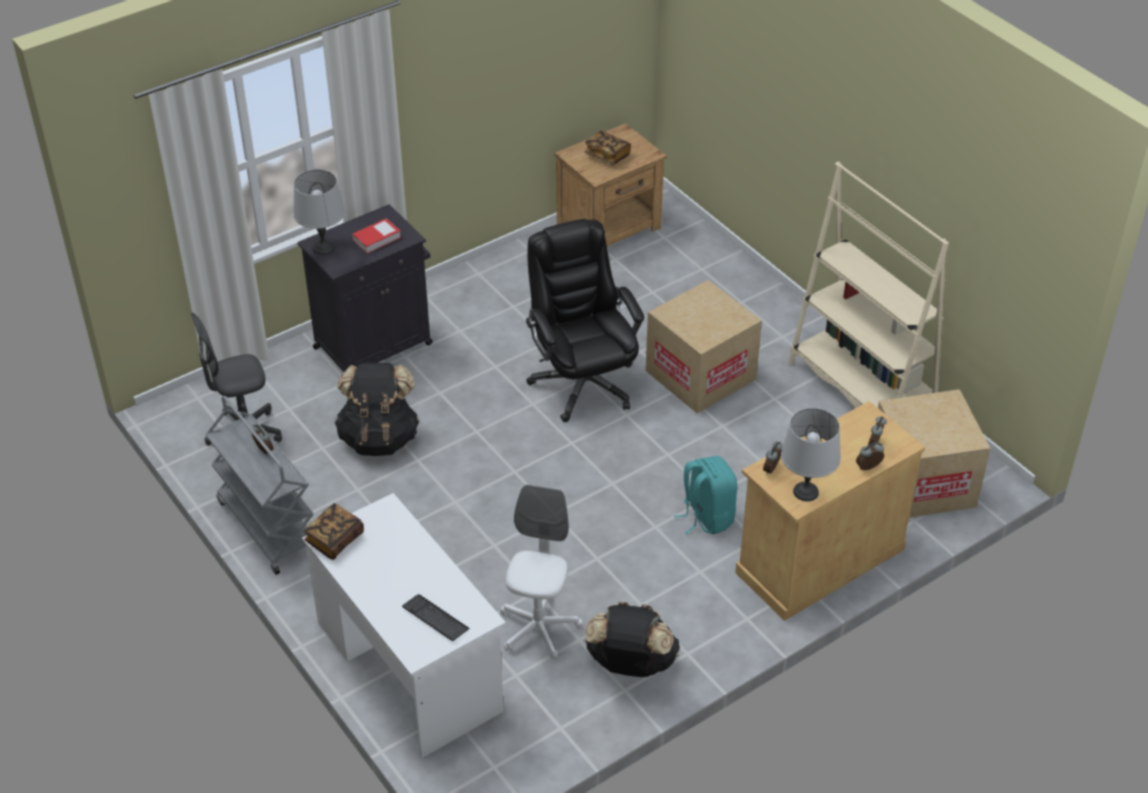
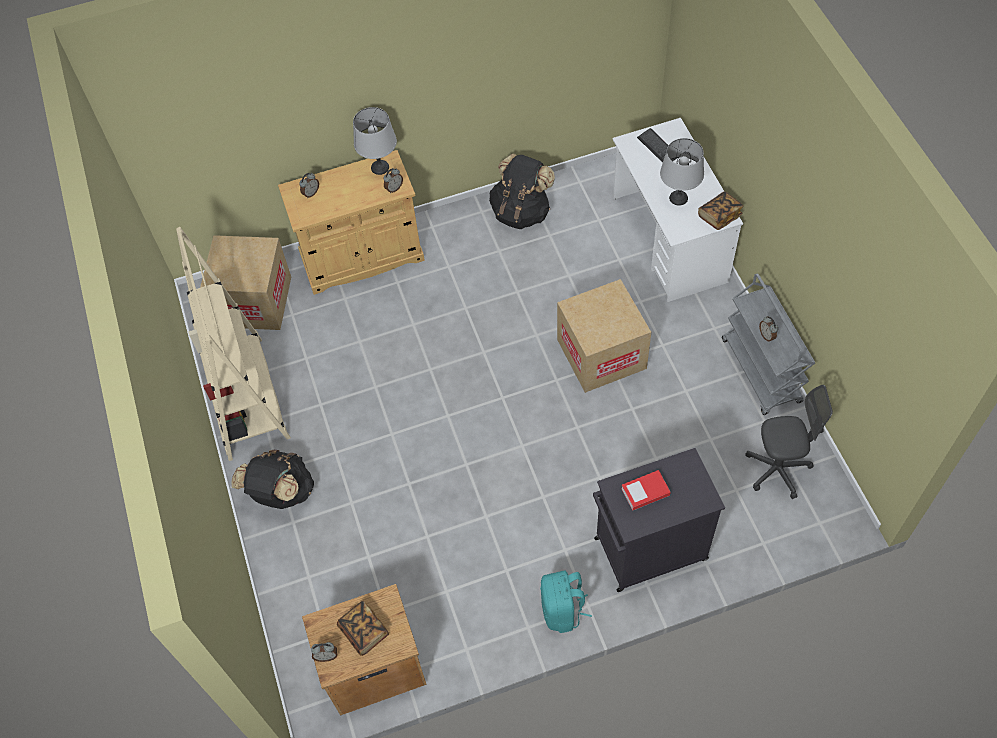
camera: 160 degrees left, 15 degrees up
(323, 248) = (700, 491): grey table lamp -> grey table lamp (678, 197)
(379, 438) = (660, 439): black backpack -> black backpack (281, 493)
(538, 628) = (574, 248): white office chair -> none
(582, 382) = (472, 459): black office chair -> none
(700, 375) = (369, 444): cardboard box -> cardboard box (601, 354)
(706, 517) = (425, 307): turquoise backpack -> turquoise backpack (562, 610)
(869, 468) = (326, 176): alarm clock -> alarm clock (326, 656)

